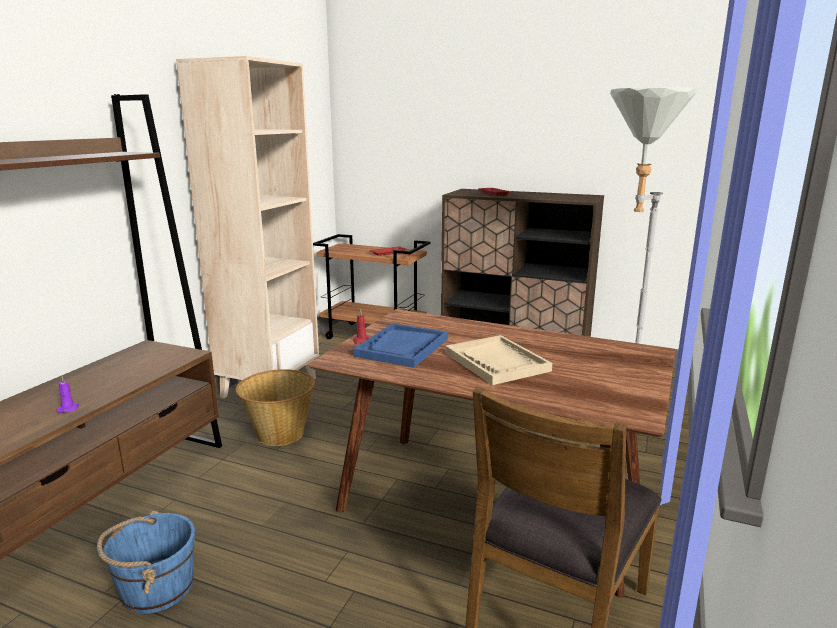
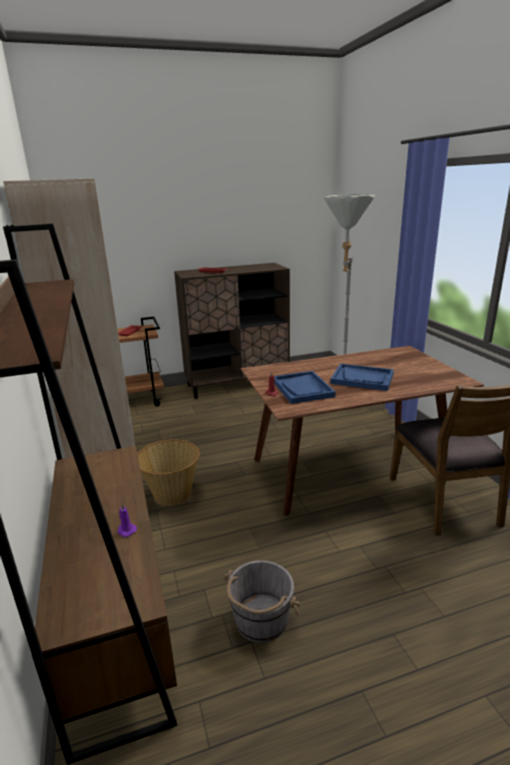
camera: 40 degrees left, 5 degrees up
(156, 588) = (260, 620): blue bucket -> grey bucket
(497, 362) = (362, 379): beige tray -> blue tray

